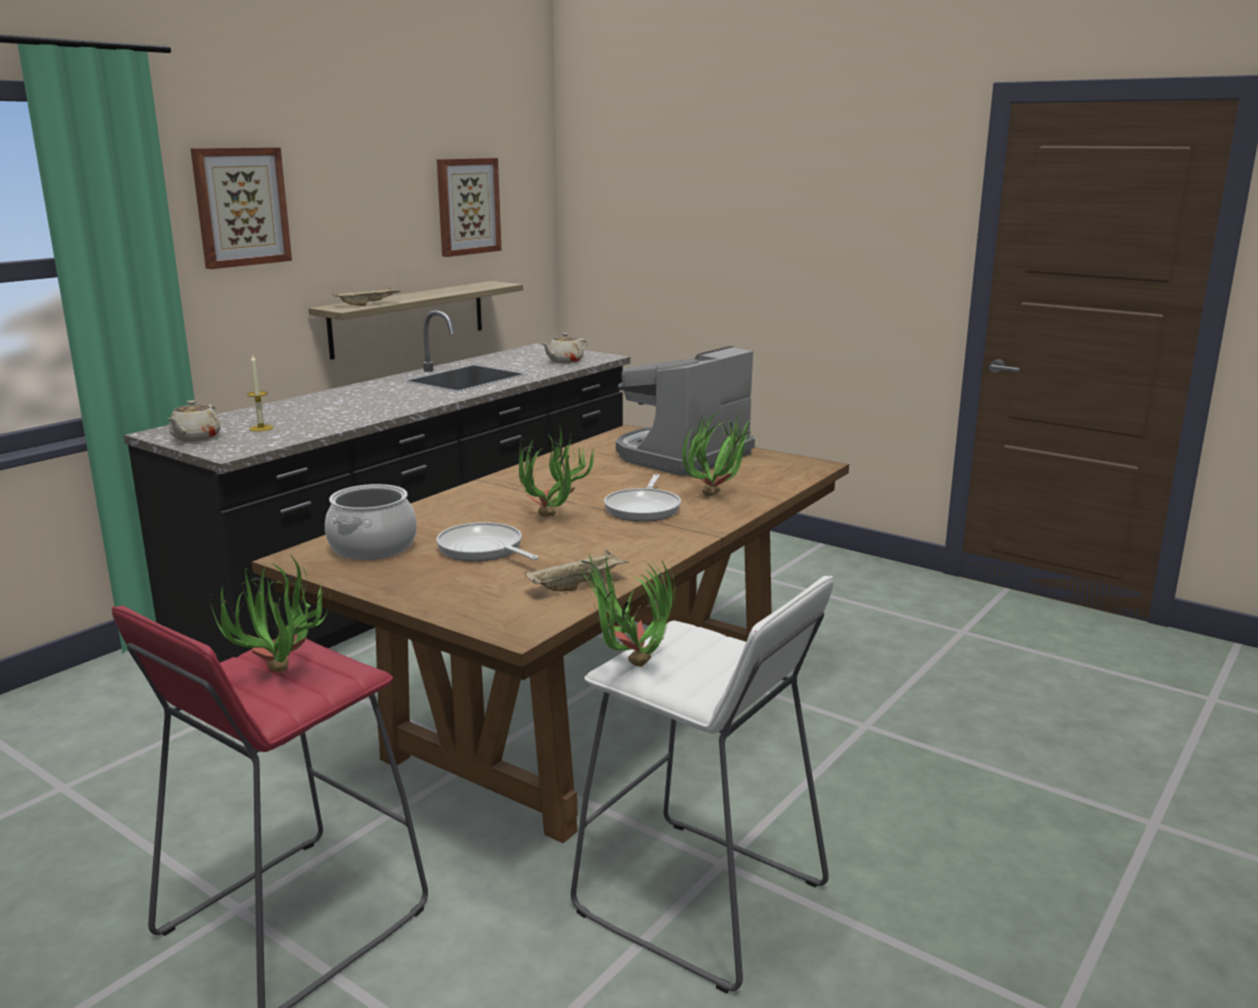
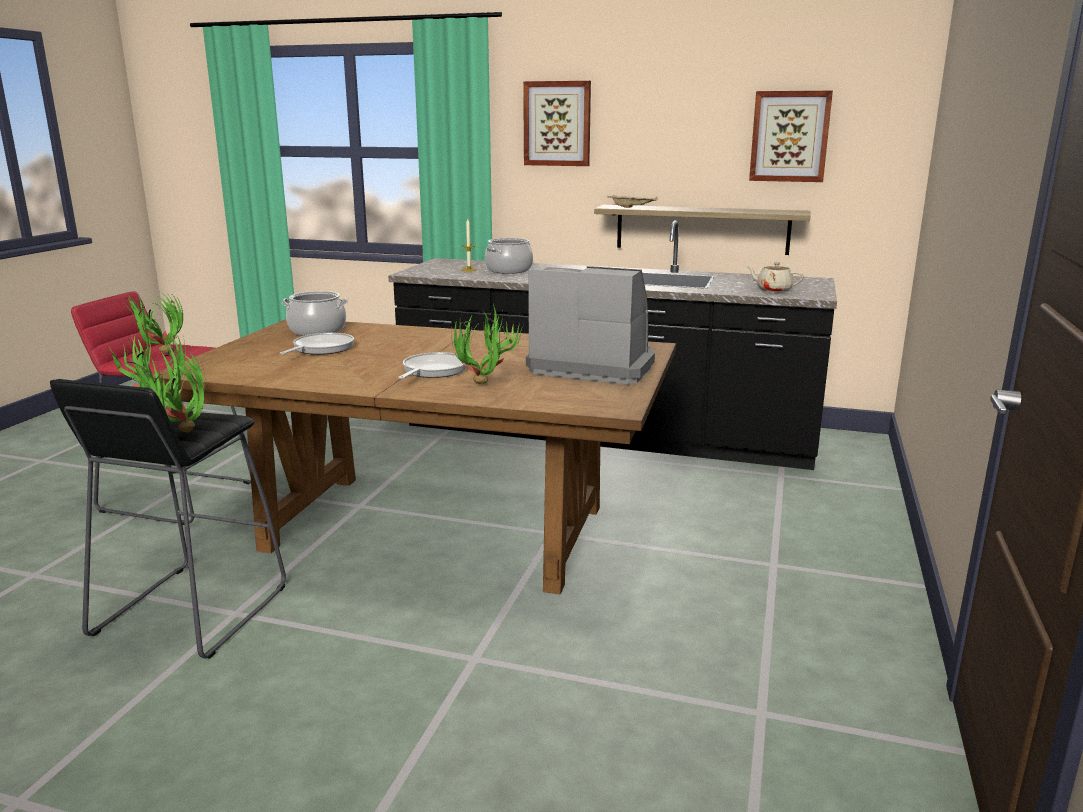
camera: 70 degrees right, 0 degrees up
(195, 438) = (436, 265): beige teapot -> none
(301, 415) = (508, 270): none -> cooking pot
(553, 520) = (390, 354): potted plant -> potted plant (179, 435)
(577, 585) = (258, 374): beige tray -> none
(644, 508) = (433, 371): frying pan -> frying pan turned 120 degrees clockwise
(700, 901) = (190, 611): white stool -> black stool

